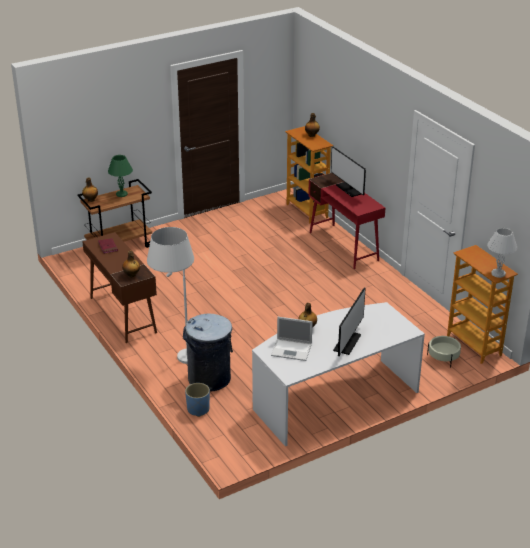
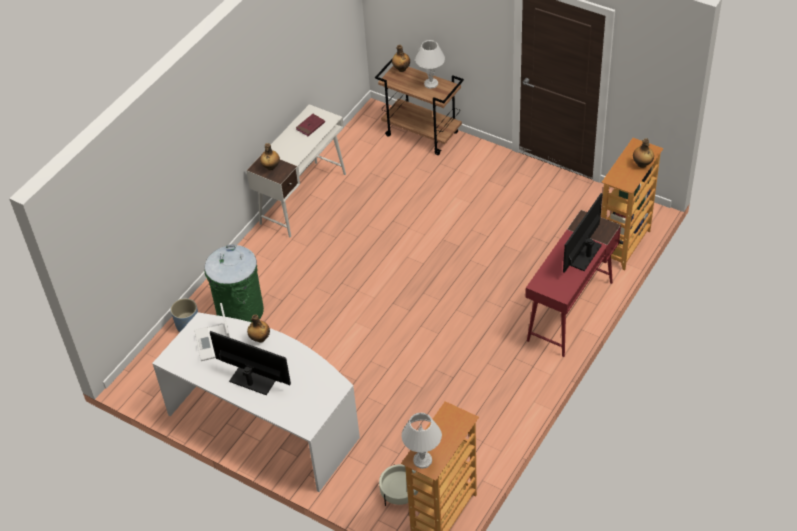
camera: 65 degrees right, 15 degrees up
(122, 194) = (431, 84): green table lamp -> white table lamp
(122, 314) = (303, 198): brown desk -> white desk
(176, 355) = (262, 269): white floor lamp -> none
(209, 379) = (240, 311): grey trash can -> green trash can
(347, 343) = (252, 381): monitor -> monitor turned 150 degrees counterclockwise

